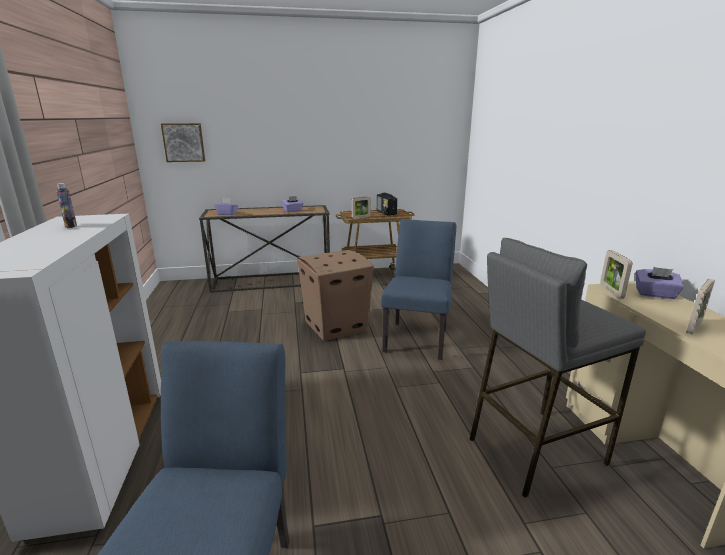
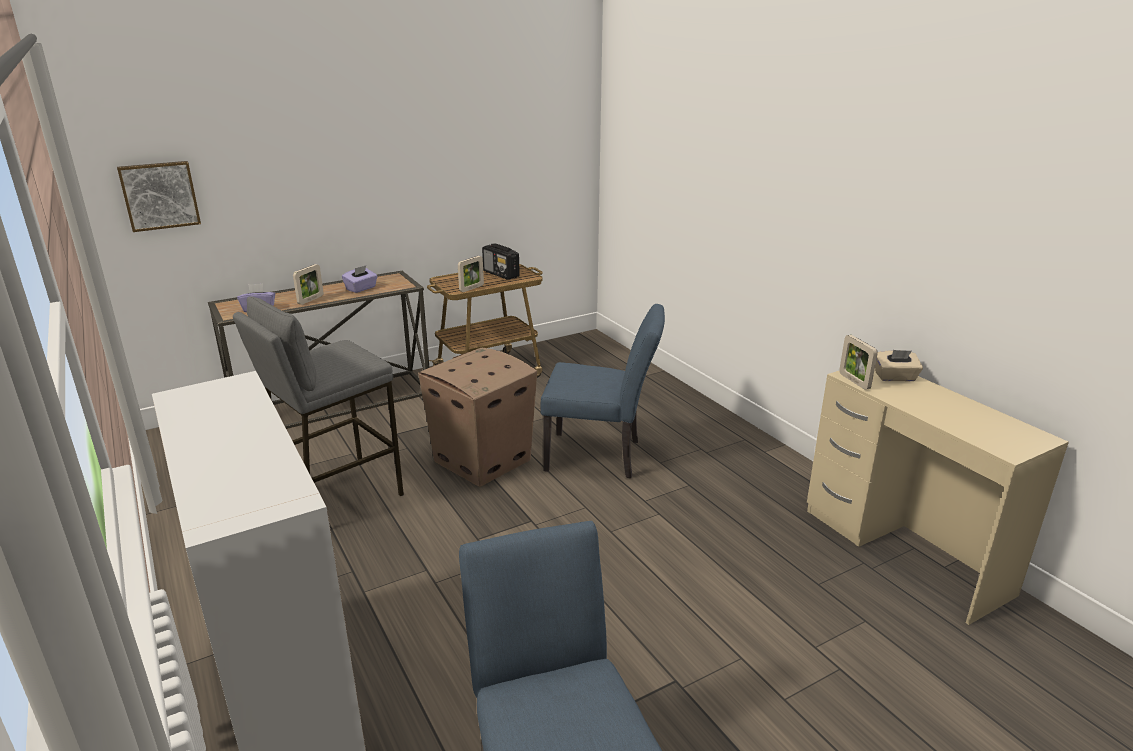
camera: 20 degrees left, 5 degrees up
(71, 226) = (217, 411): bottle -> none
(418, 337) = (601, 456): blue chair -> blue chair turned 105 degrees clockwise
(535, 450) = (795, 570): grey stool -> grey stool (336, 497)
(655, 294) = (895, 377): purple tissue box -> beige tissue box
(694, 327) = (943, 414): picture frame -> picture frame (310, 300)

